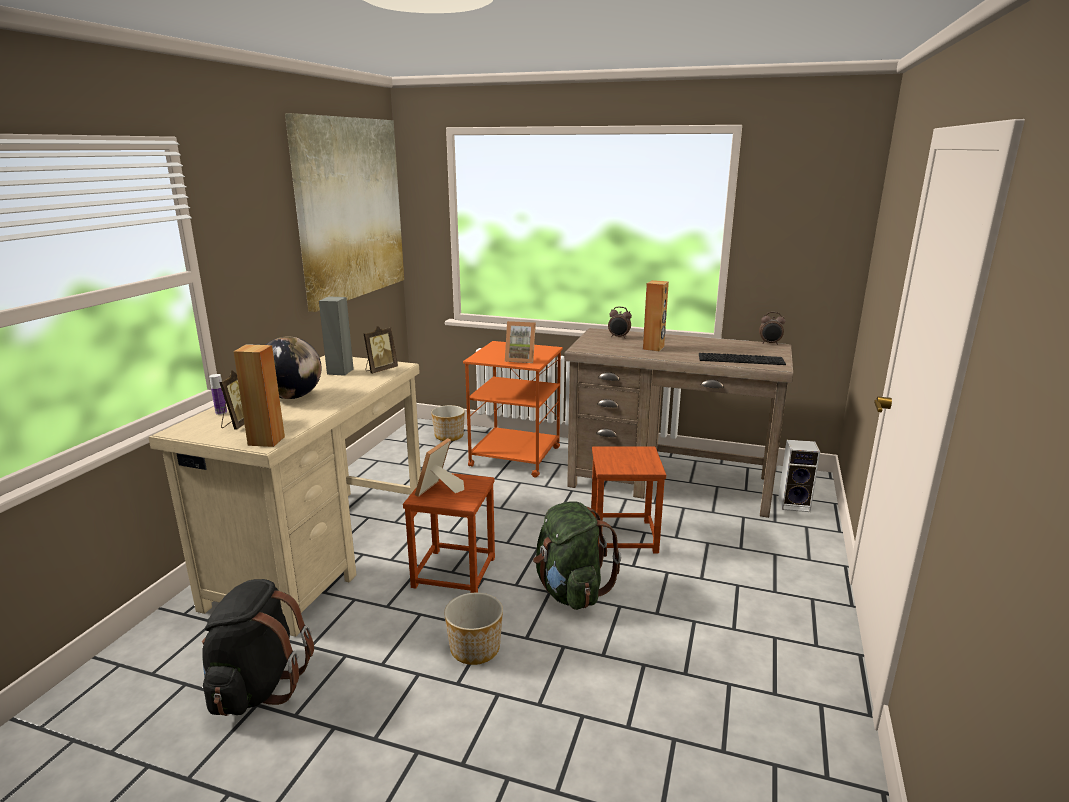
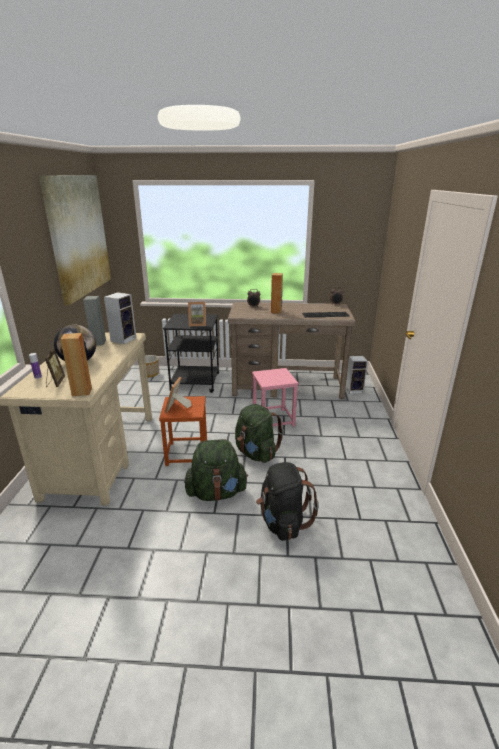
camera: 15 degrees left, 5 degrees up
(257, 686) = (97, 537): black backpack -> black backpack (283, 522)
(380, 370) = (124, 339): picture frame -> speaker
(475, 648) = (216, 492): planter -> green backpack
(516, 457) = (196, 382): orange cart -> black cart
(623, 537) = (273, 419): brown stool -> pink stool

